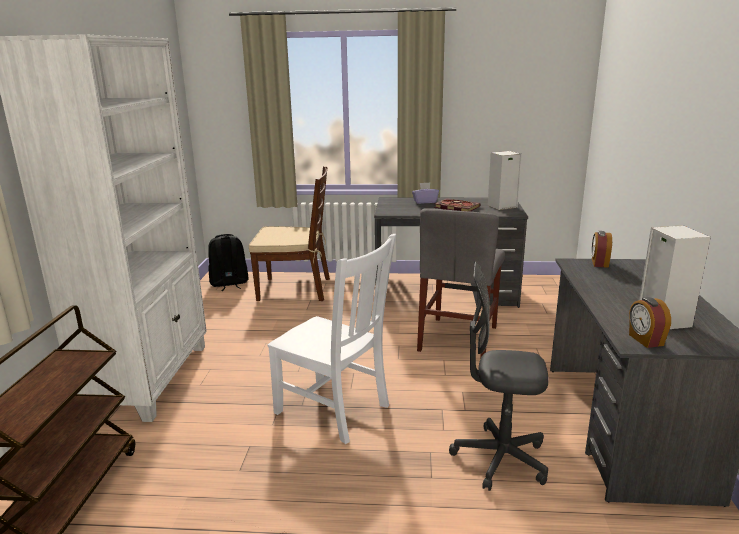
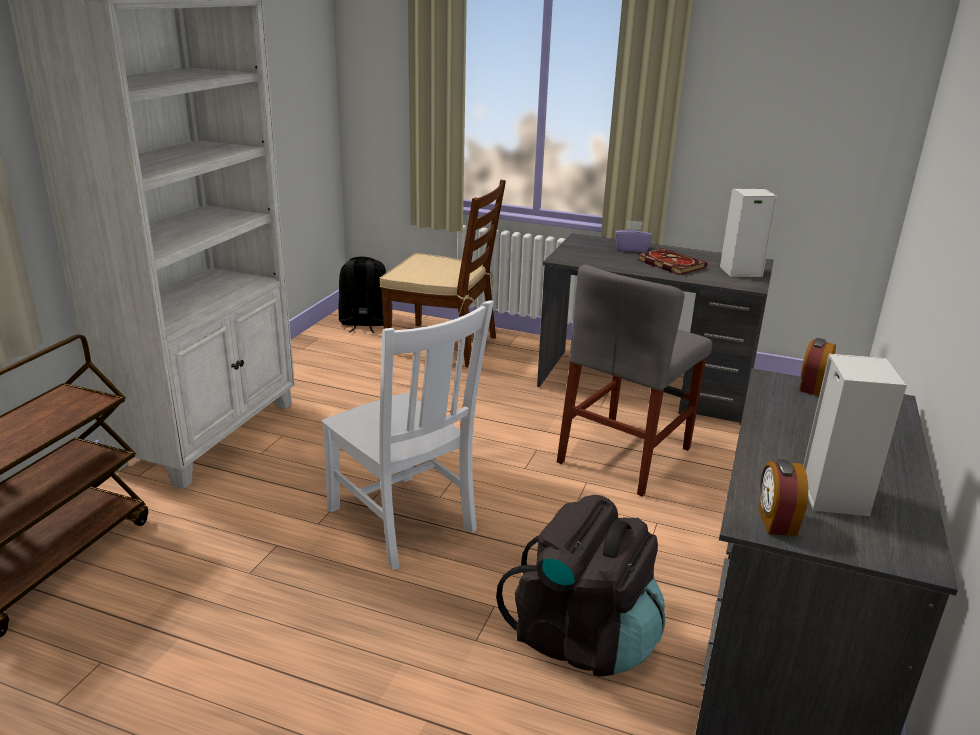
camera: 15 degrees right, 5 degrees up
(500, 459) = (582, 638): grey office chair -> black backpack

